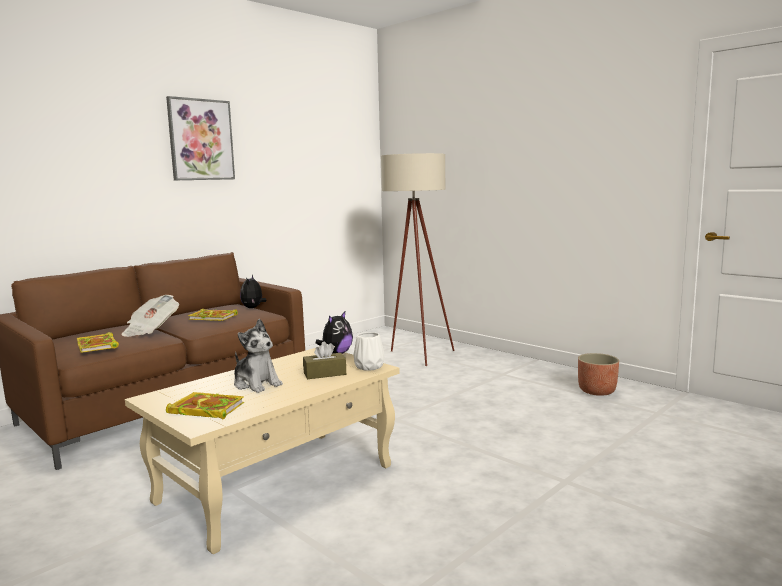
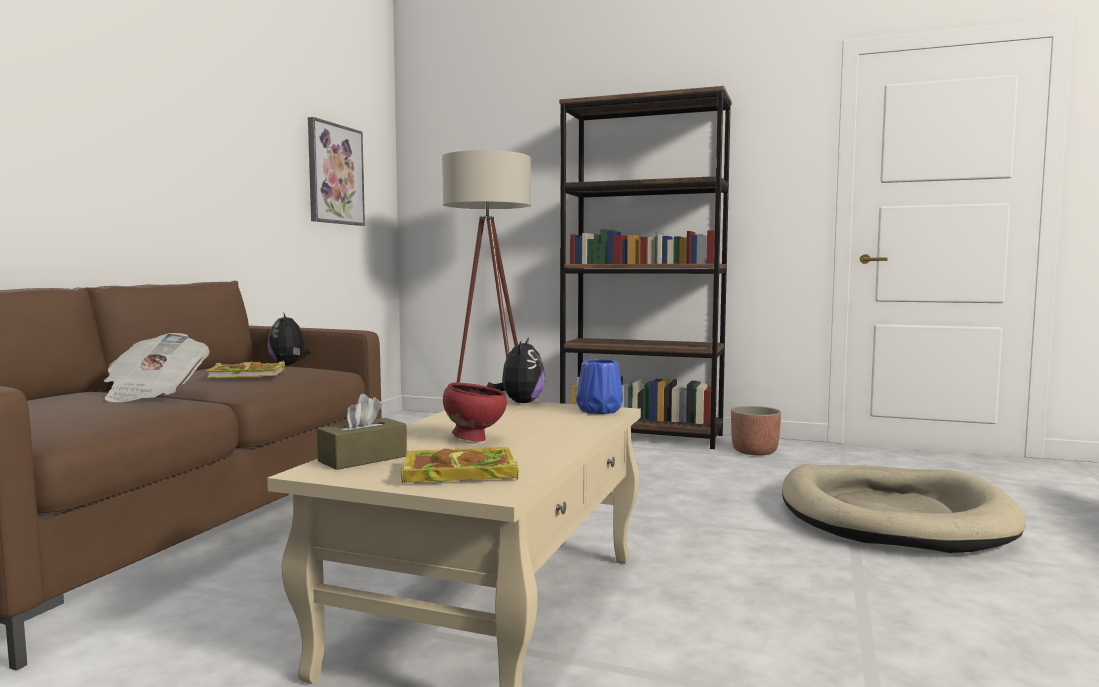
camera: 25 degrees left, 5 degrees down
(98, 346) = (82, 415): book -> none
(201, 140) = (177, 96): picture -> picture (335, 174)
(256, 384) = (474, 439): plush toy -> red bowl
(324, 374) = (554, 421): brown tissue box -> brown tissue box (363, 459)
(369, 366) = (599, 410): white vase -> blue vase
(526, 365) = (642, 435): none -> brown bookcase
(630, 465) = (892, 515): none -> beige dog bed

